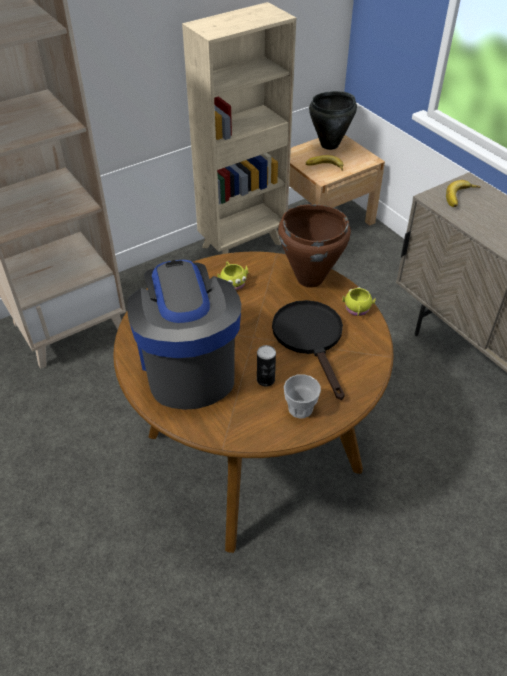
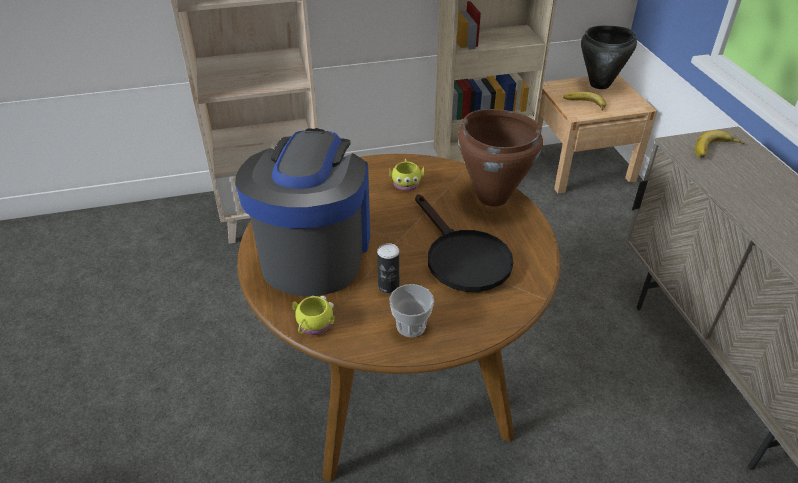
camera: 20 degrees right, 5 degrees down
(311, 339) = (462, 257): black frying pan -> black frying pan turned 150 degrees clockwise
(357, 310) = (530, 240): yellow mug -> yellow mug (313, 326)

